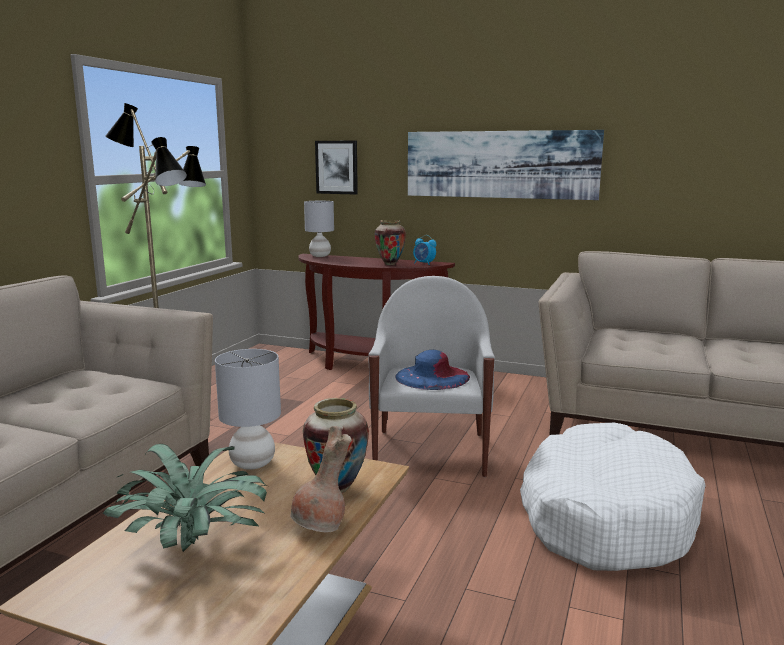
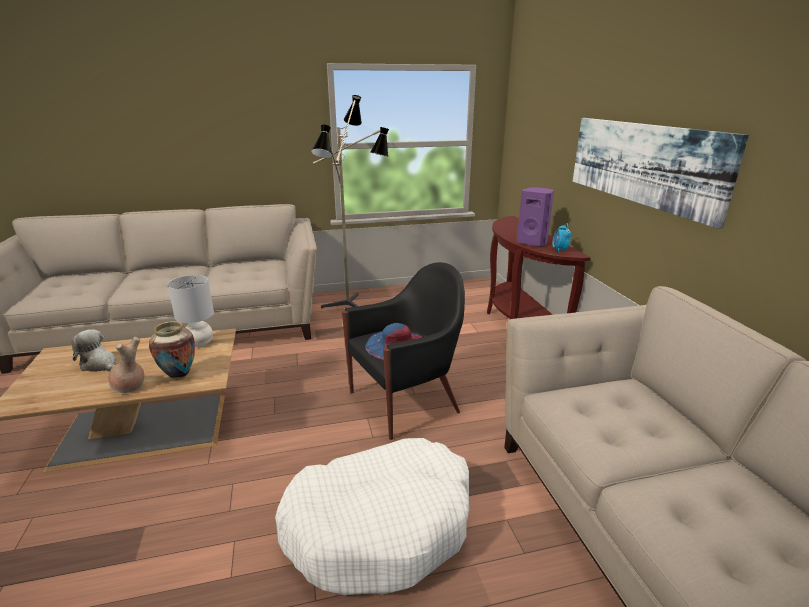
camera: 55 degrees right, 10 degrees up
(194, 547) = (100, 365): potted plant -> plush toy
(320, 256) = (516, 221): grey table lamp -> none
(337, 167) = (541, 145): picture -> none
(390, 264) = (533, 243): vase -> purple speaker
(431, 451) = (406, 402): white armchair -> black armchair

